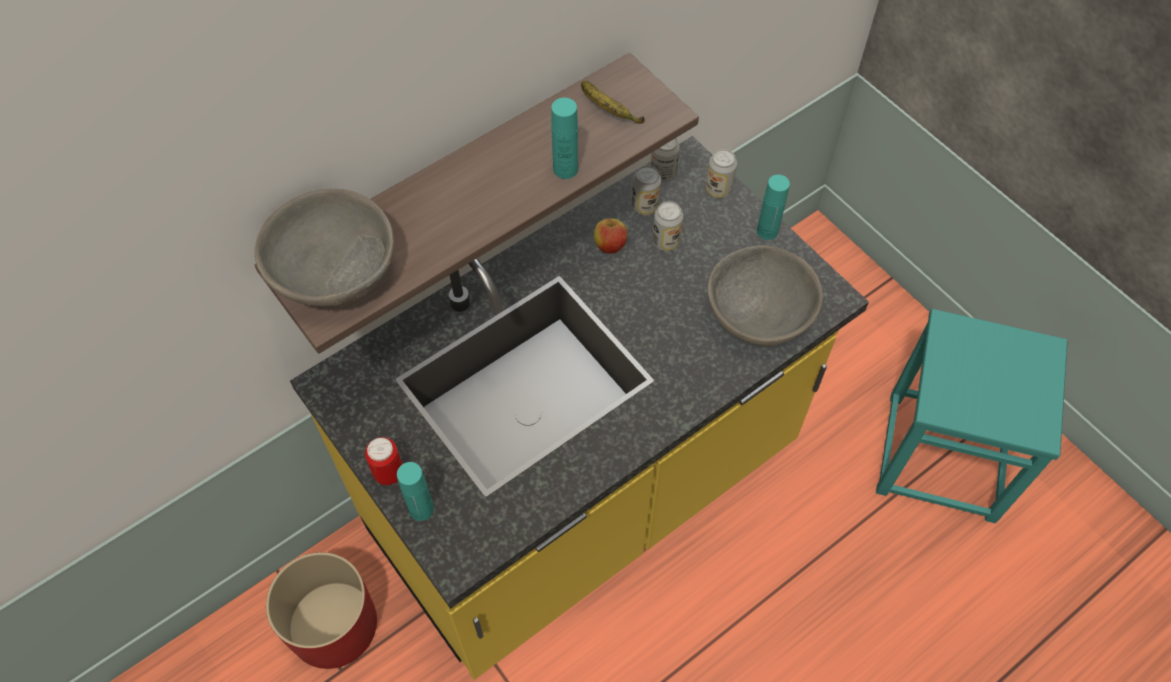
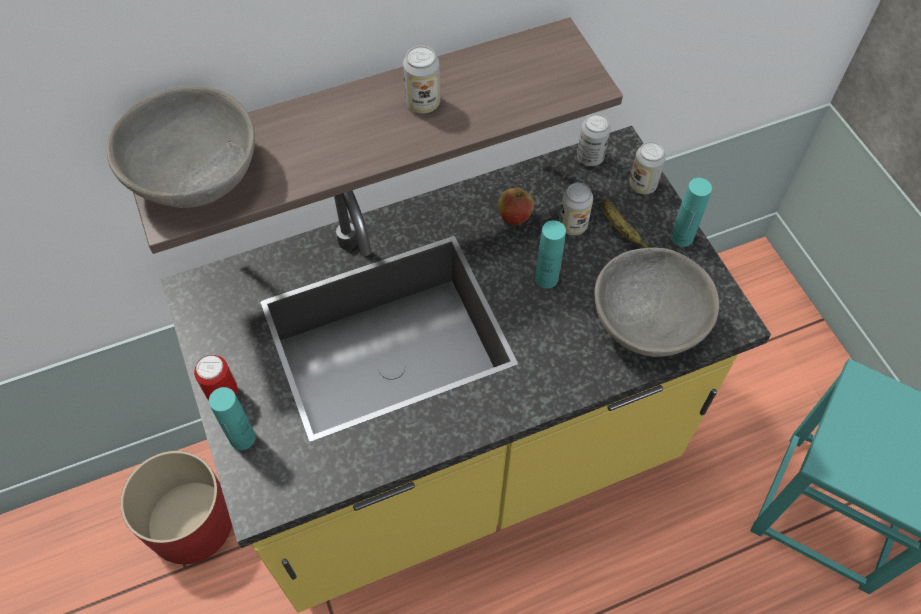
camera: 15 degrees right, 0 degrees up
(565, 169) = (464, 120): turquoise bottle -> turquoise bottle (546, 278)
(608, 110) = (528, 70): banana -> banana (621, 230)
(645, 206) = (562, 185): can -> can (423, 103)

